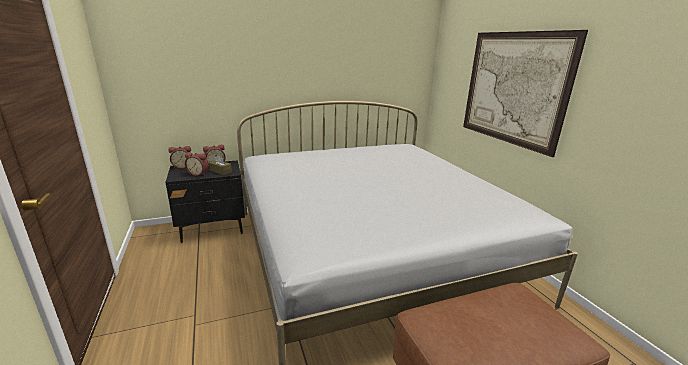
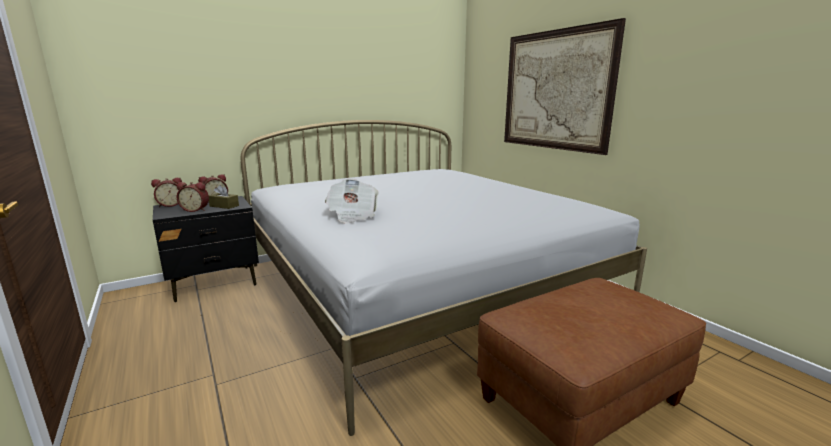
camera: 10 degrees left, 5 degrees down
(310, 200) = (352, 215): none -> newspaper

